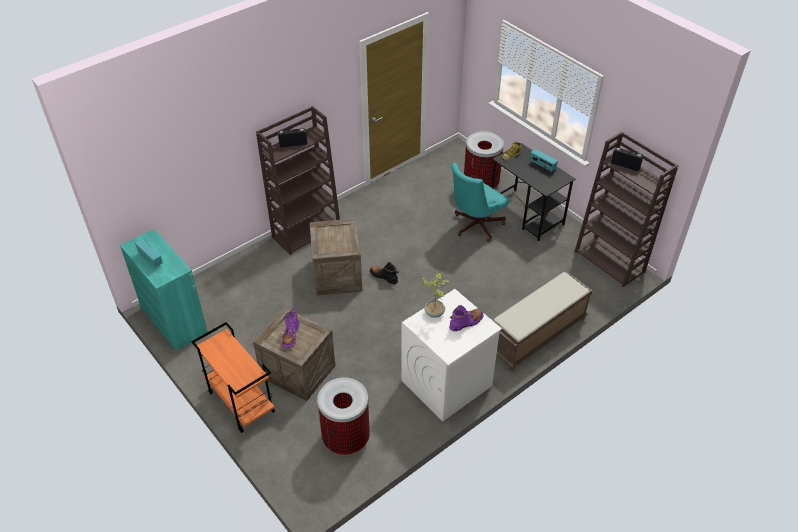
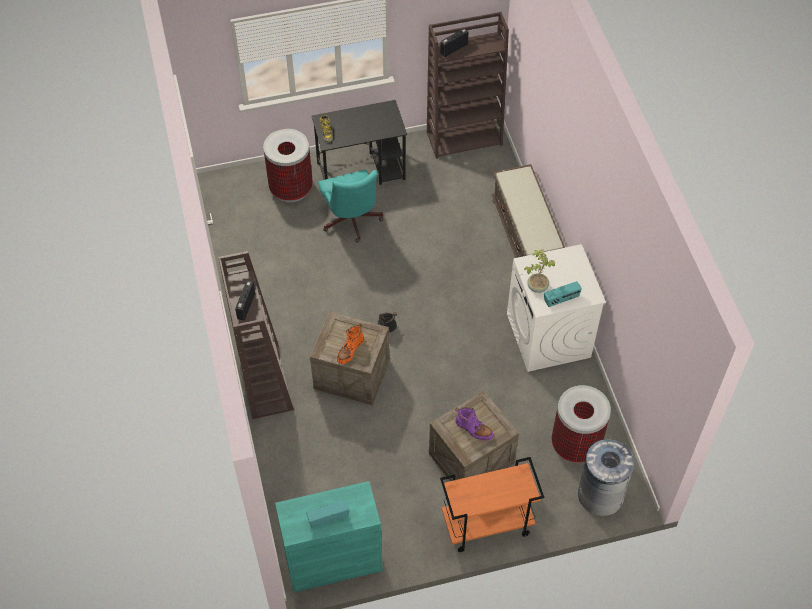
camera: 65 degrees left, 10 degrees up
(304, 474) = (600, 494): none -> grey trash can
(327, 241) = (350, 350): none -> orange boot
(466, 322) = (561, 267): purple boot -> none
(542, 166) = (360, 115): radio -> radio (561, 300)

